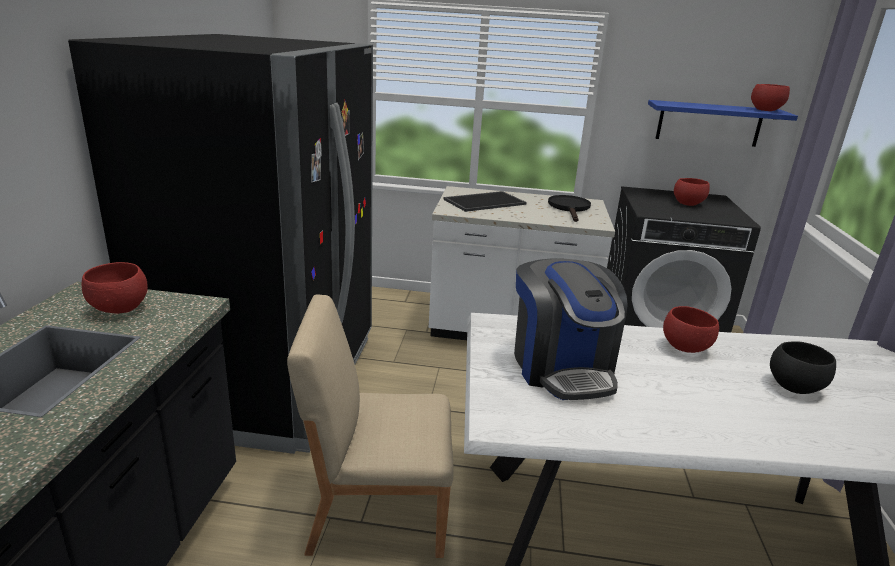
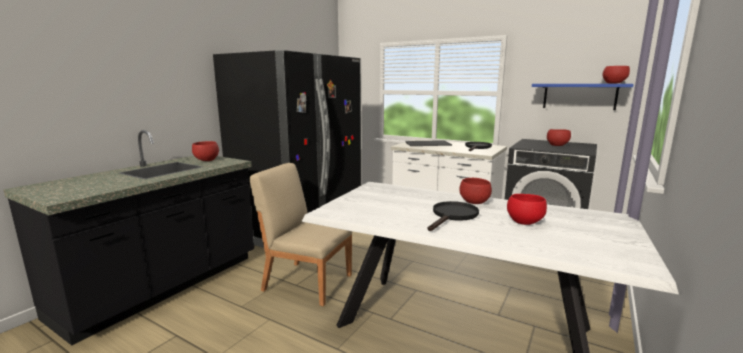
camera: 25 degrees right, 10 degrees down
(562, 367) = (387, 201): coffee machine -> none
(695, 391) = (453, 216): none -> black frying pan
(793, 386) = (524, 222): black bowl -> red bowl

